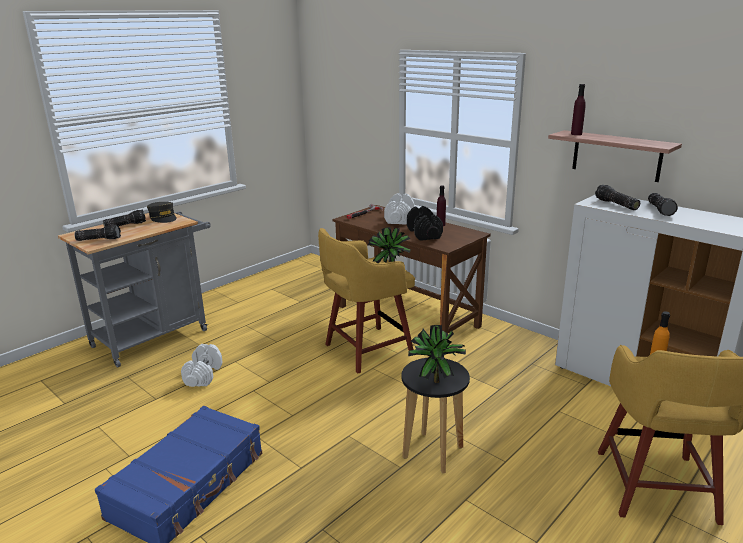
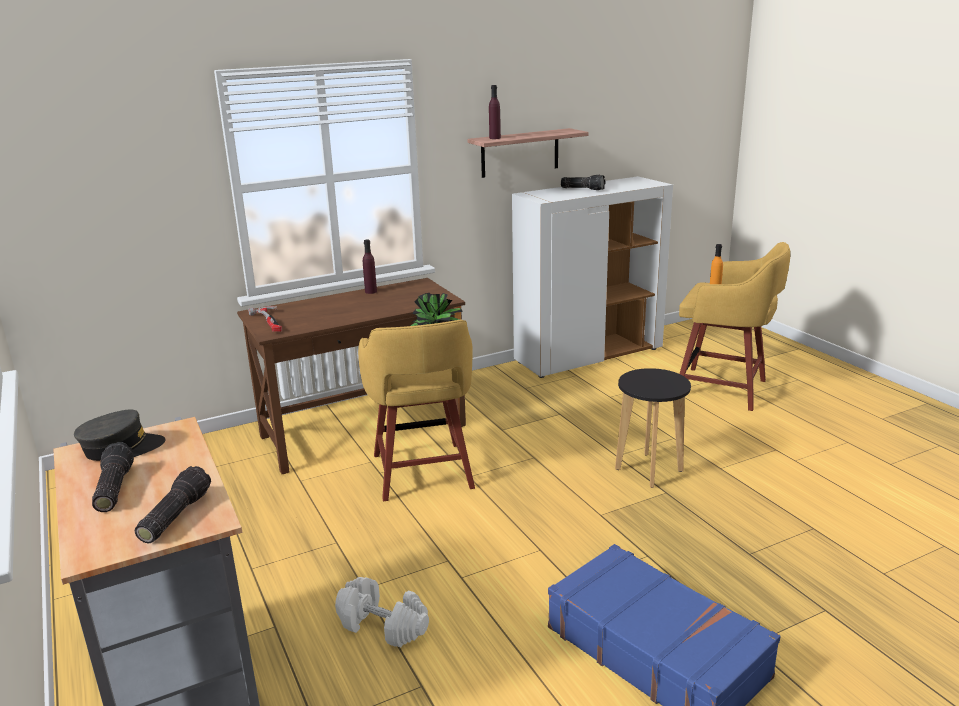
camera: 70 degrees left, 0 degrees up
(399, 218) = (318, 307): white dumbbell -> none
(424, 234) = (392, 302): black dumbbell -> none
(434, 379) = (664, 384): potted plant -> none
(615, 204) = (556, 195): flashlight -> none

